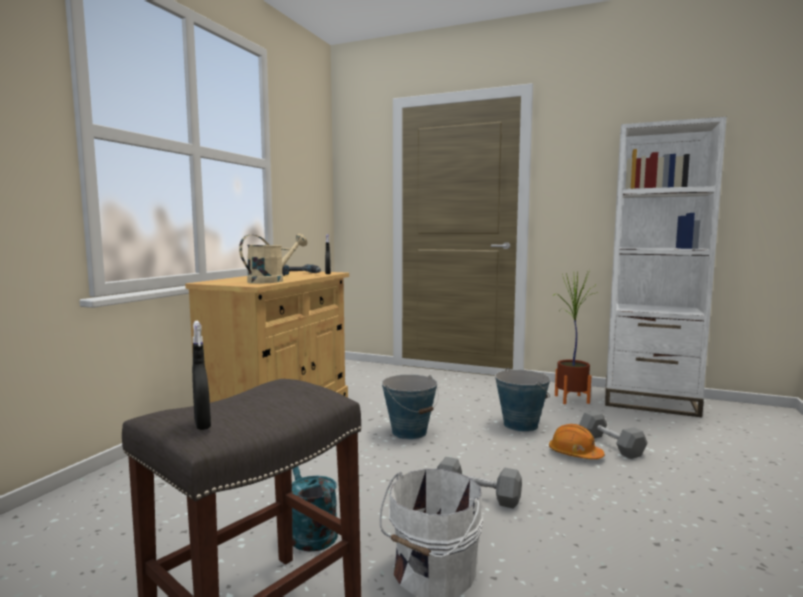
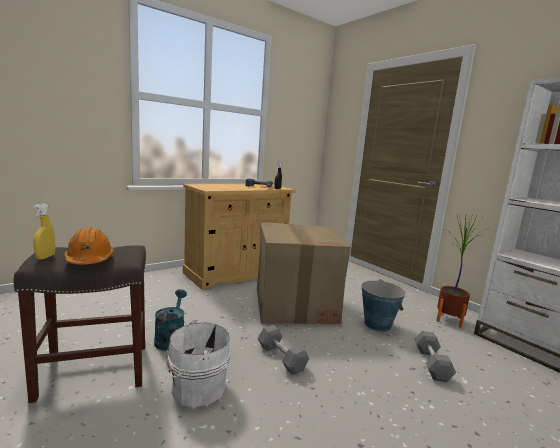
camera: 30 degrees right, 5 degrees up
(202, 424) = (45, 257): black spray bottle -> yellow spray bottle
(271, 281) = (227, 188): beige watering can -> none
(409, 432) = (294, 304): bucket -> cardboard box
(574, 454) = (390, 359): orange hard hat -> orange hard hat (89, 260)

